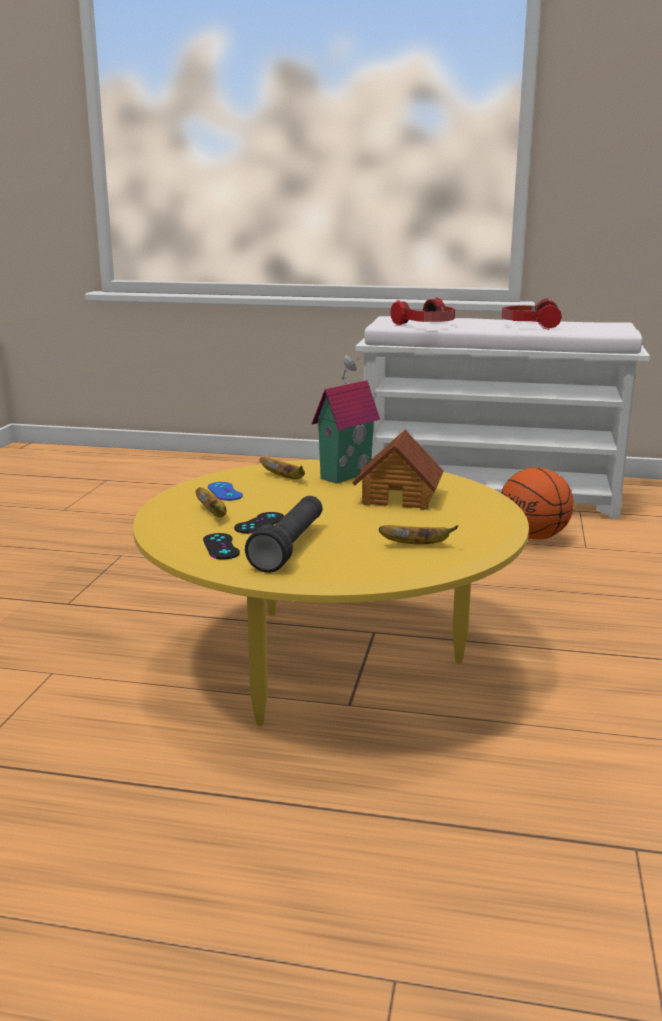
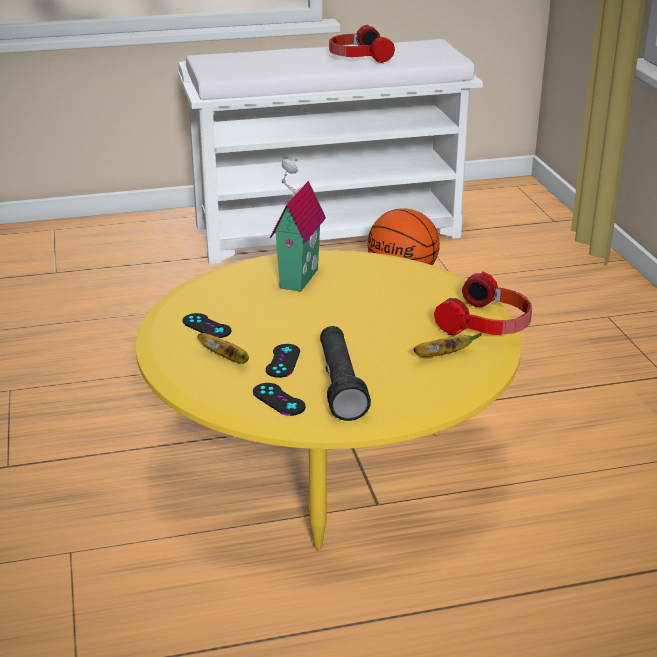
camera: 25 degrees left, 10 degrees up
(225, 492) = (206, 326): blue game controller -> black game controller
(285, 478) = (245, 294): banana -> none
(399, 497) = (374, 297): toy house -> none
(427, 325) = (259, 69): headphones -> headphones (487, 324)

